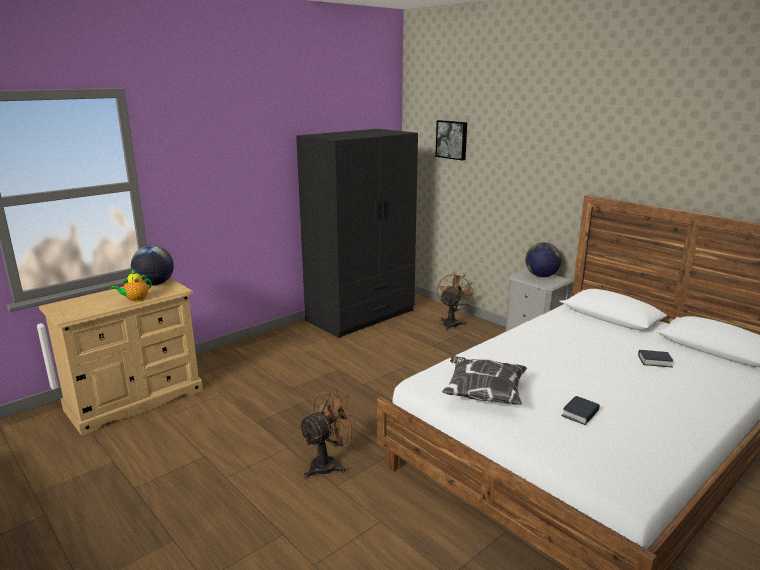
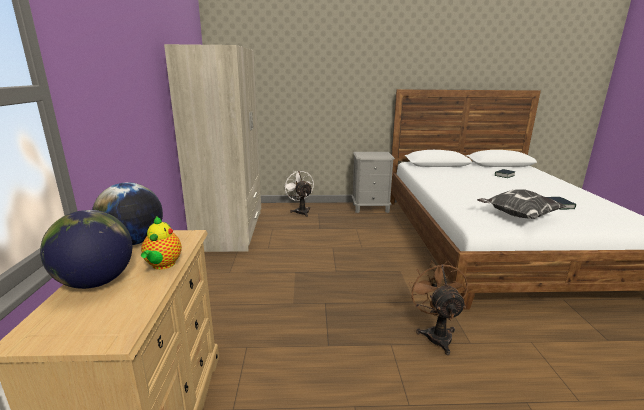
camera: 50 degrees left, 0 degrees up
(361, 316) = (230, 230): black wardrobe -> beige wardrobe
(452, 139) = (267, 59): picture -> none
(452, 323) = (300, 211): brown fan -> white fan
(541, 276) = (372, 153): globe -> globe (96, 282)

